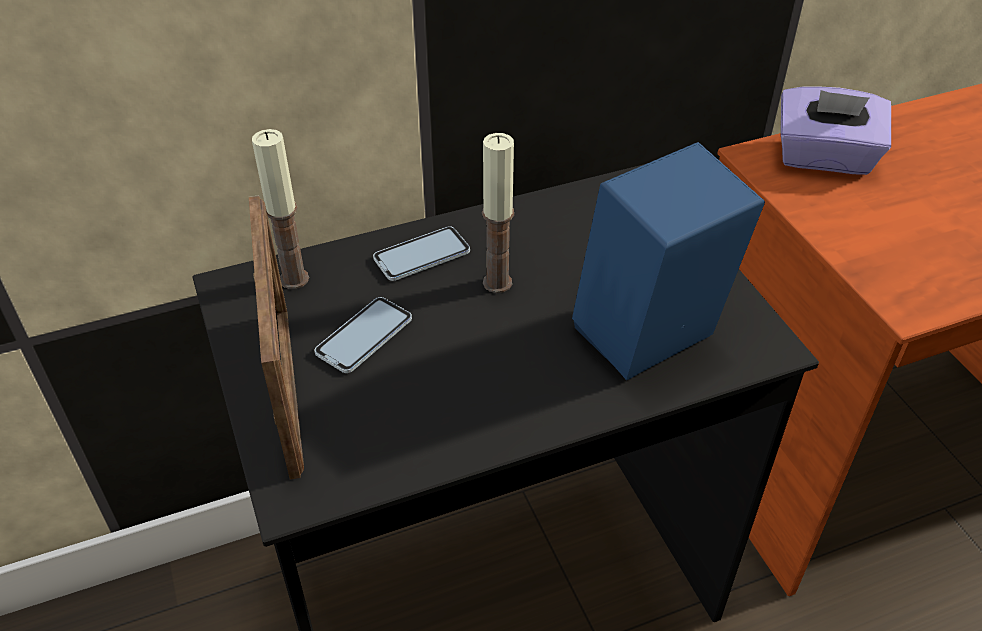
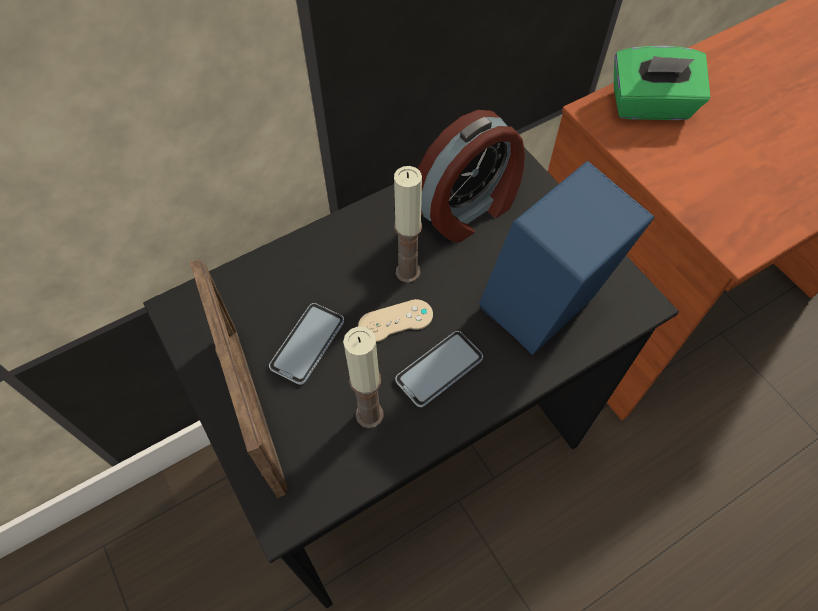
camera: 10 degrees left, 15 degrees up
(294, 279) = (234, 293): candle -> candle (369, 415)
(422, 255) = (338, 253): phone -> phone (439, 369)
(471, 327) = (395, 321): none -> beige game controller
(583, 232) = (469, 209): none -> alarm clock
(824, 158) = (650, 106): purple tissue box -> green tissue box

